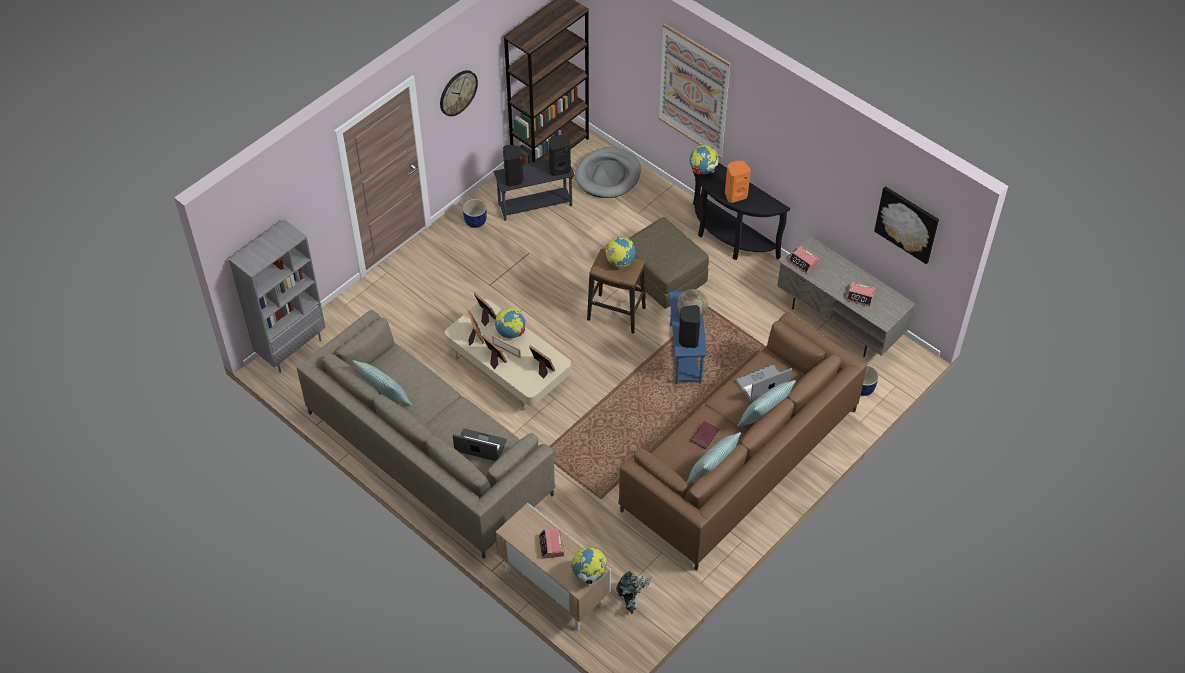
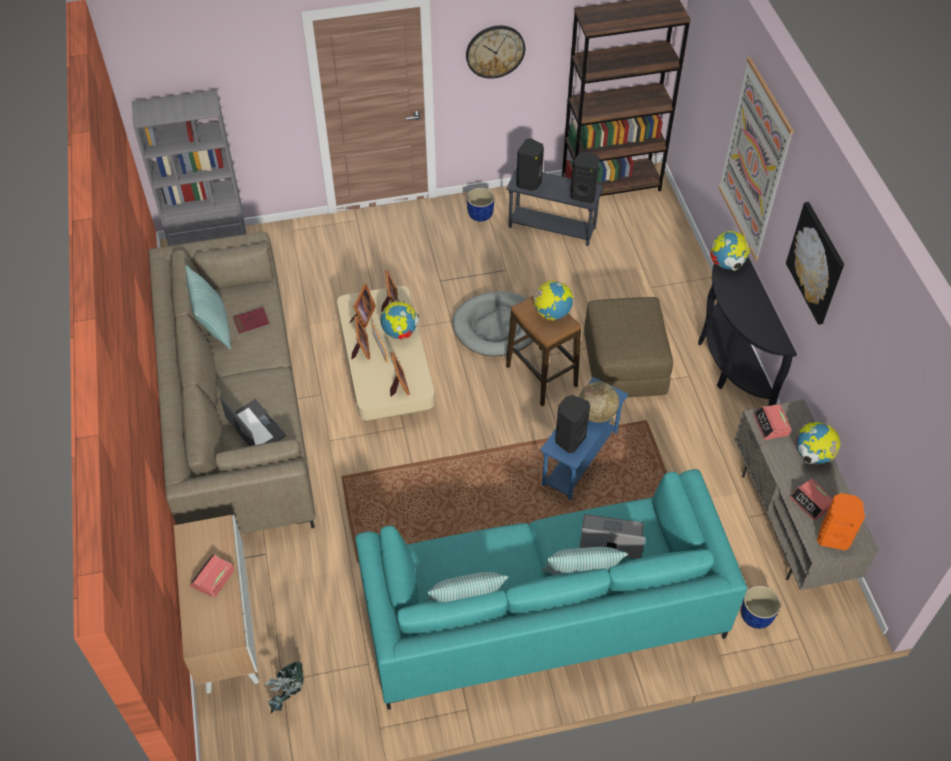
camera: 35 degrees right, 0 degrees up
(589, 574) = (221, 636): globe -> globe (812, 455)
(608, 175) = (651, 235): grey dog bed -> grey dog bed (497, 327)
(704, 436) = (494, 558): red book -> red book (251, 321)
(735, 195) = (742, 307): orange speaker -> orange speaker (833, 537)
(739, 459) = (542, 612): brown sofa -> turquoise sofa
(907, 224) = (904, 437): picture -> picture (816, 263)

